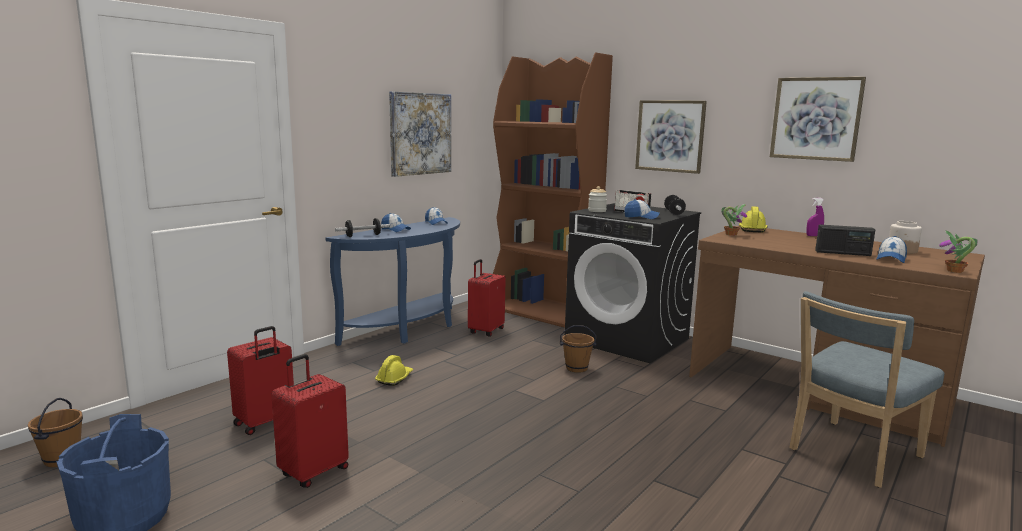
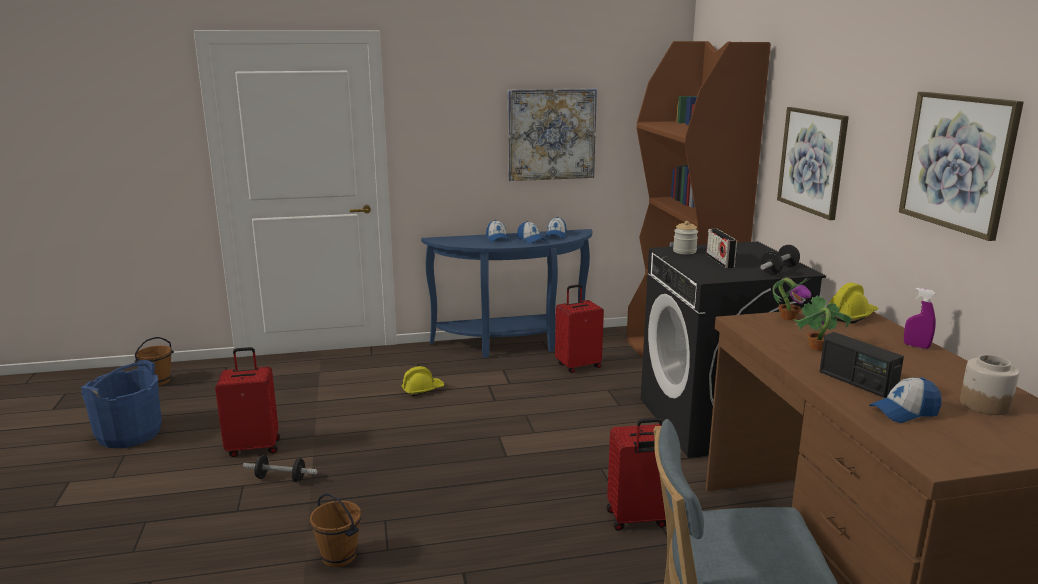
camera: 40 degrees right, 5 degrees up
(265, 423) = (285, 396): red suitcase -> red suitcase (638, 519)
(363, 235) = (453, 241): dumbbell -> dumbbell (281, 478)
(576, 368) = (596, 435): brown bucket -> brown bucket (339, 556)
(641, 217) = (708, 270): cap -> cap (531, 239)
(955, 271) = (942, 460): potted plant -> potted plant (817, 347)

